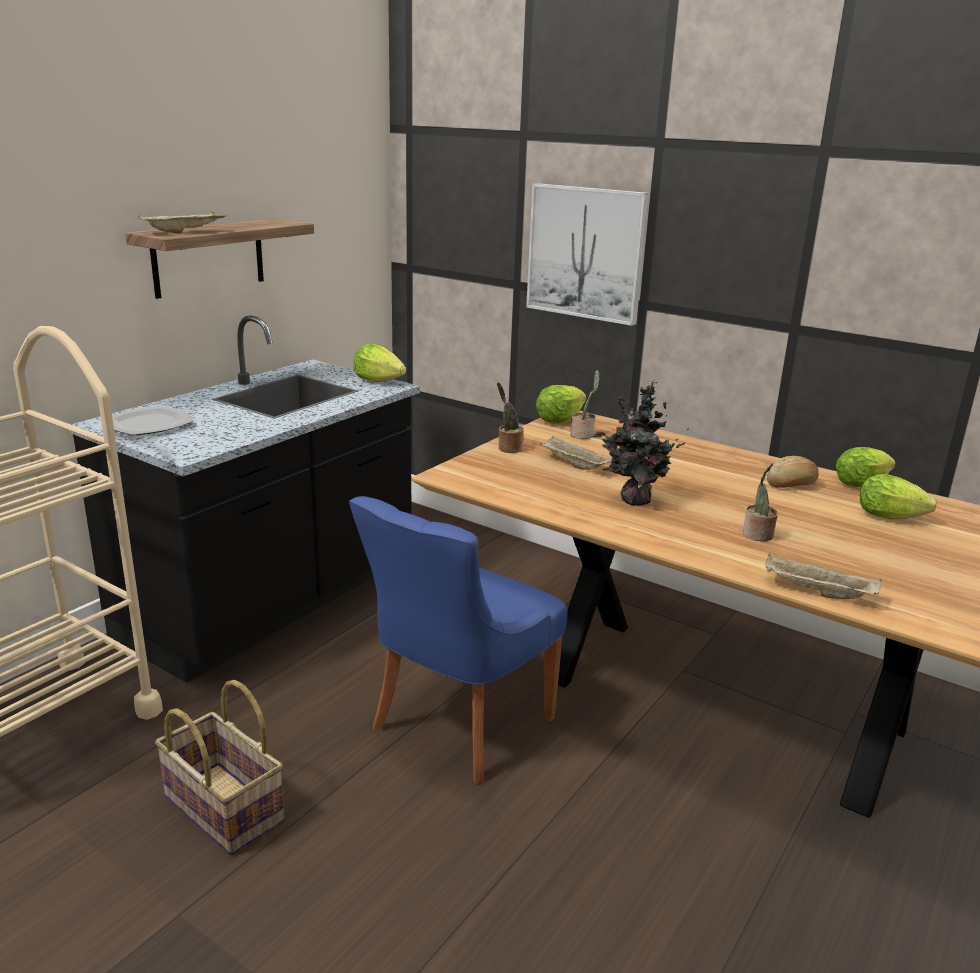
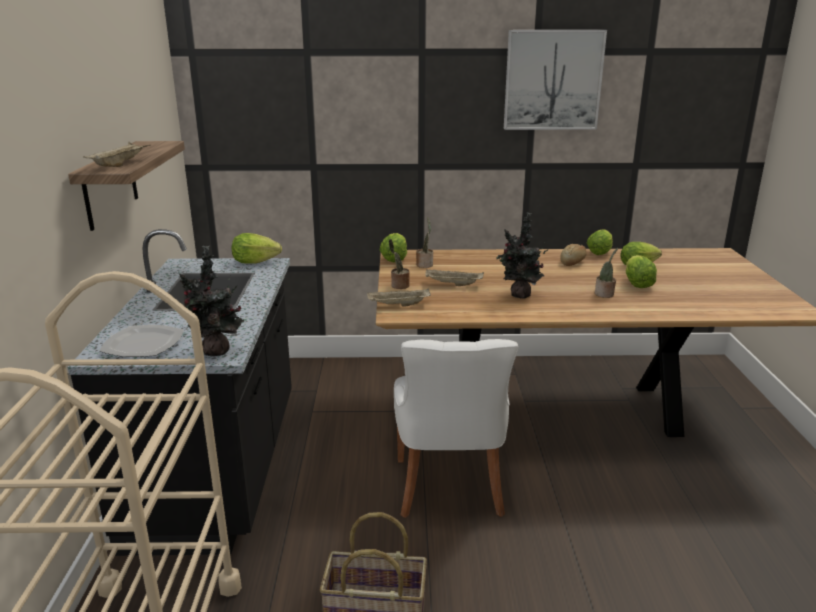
camera: 35 degrees left, 0 degrees up
(184, 449) = (215, 352): none -> potted plant
(457, 726) = (449, 489): blue chair -> white chair
(586, 253) = (373, 135): picture -> picture (553, 80)
(816, 592) = (673, 314): beige tray -> beige tray (398, 305)
(837, 538) = (637, 284): none -> lettuce

